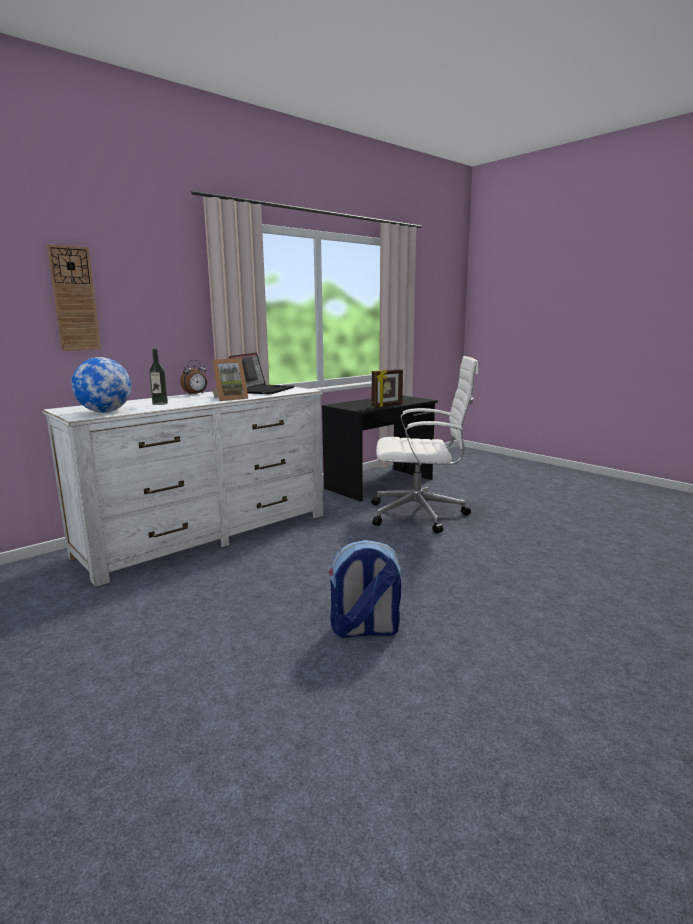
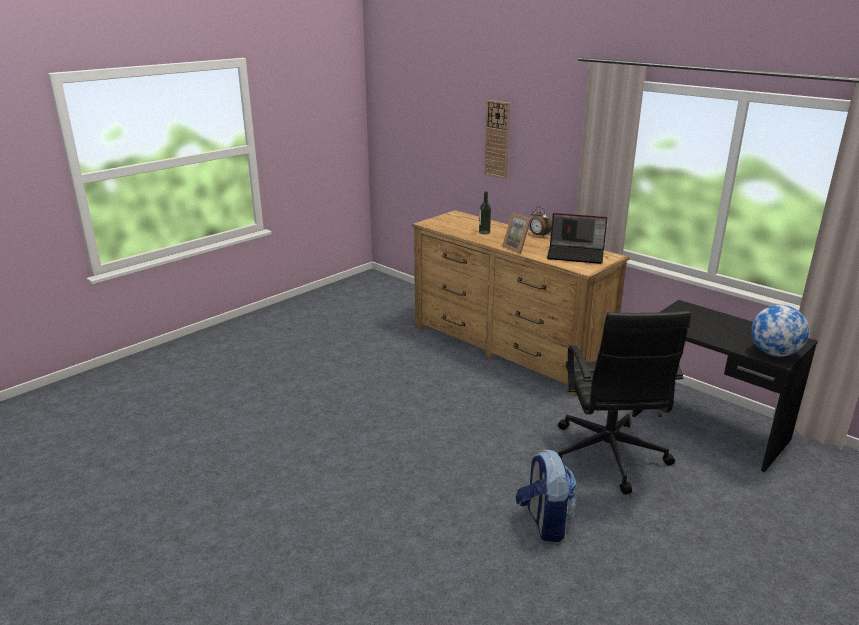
camera: 85 degrees right, 10 degrees up
(105, 412) = (445, 225): globe -> globe (774, 353)
(207, 534) = (508, 347): white dresser -> brown dresser
(364, 630) = (363, 427): backpack -> backpack (544, 522)
(387, 405) = (703, 335): picture frame -> none
(420, 514) = (608, 457): white office chair -> black office chair

